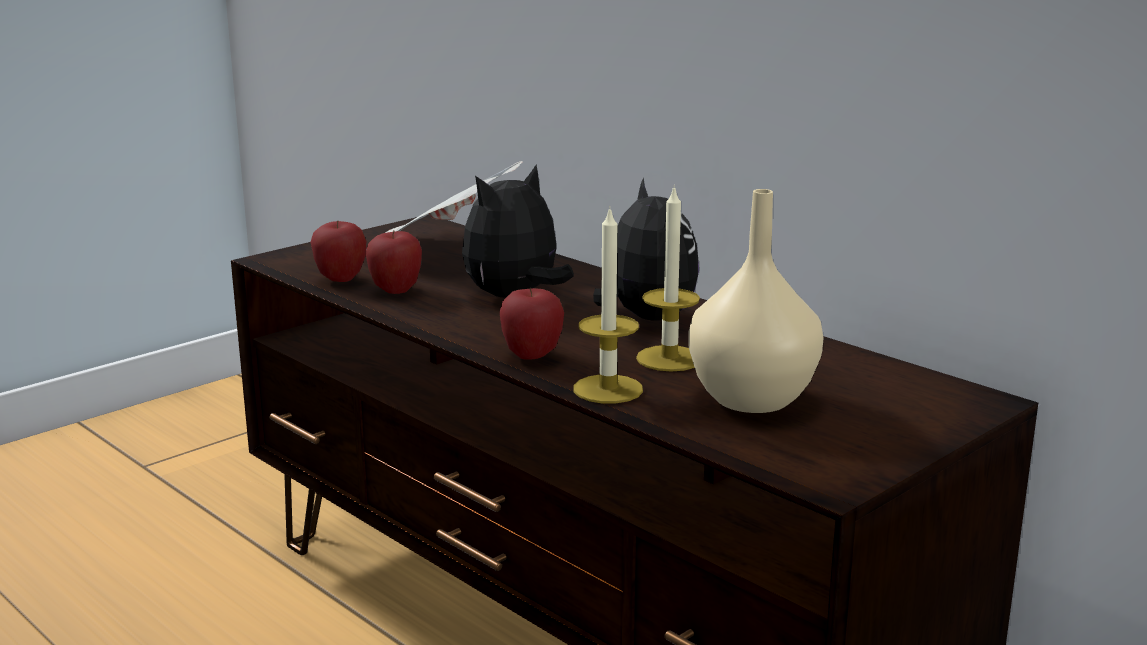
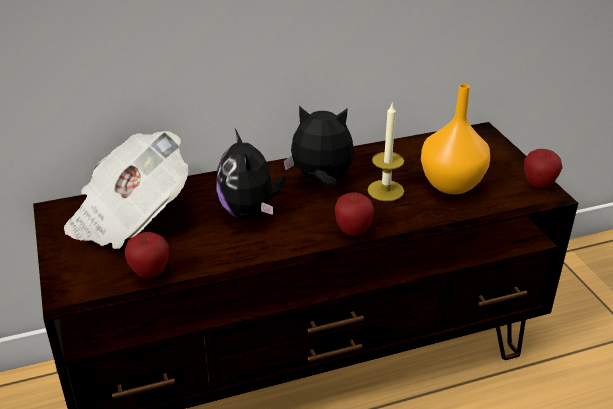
camera: 65 degrees left, 15 degrees up
(395, 290) = (197, 254): apple -> apple (538, 185)
(608, 389) = (416, 220): candle -> none
(749, 399) = (450, 185): beige vase -> orange vase

